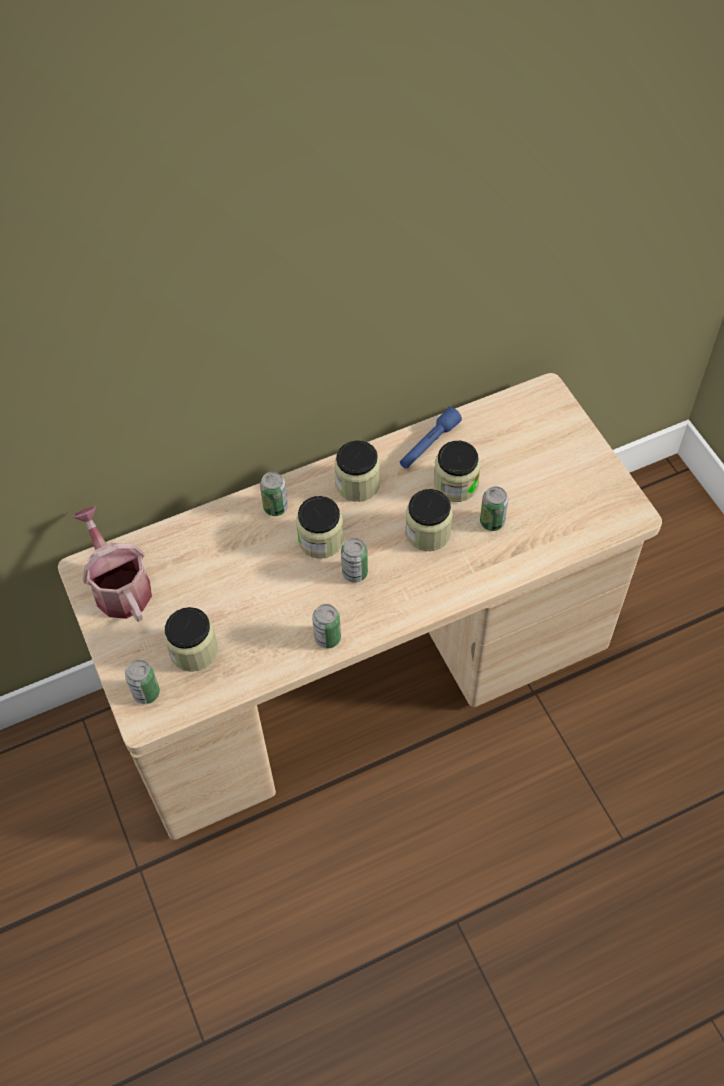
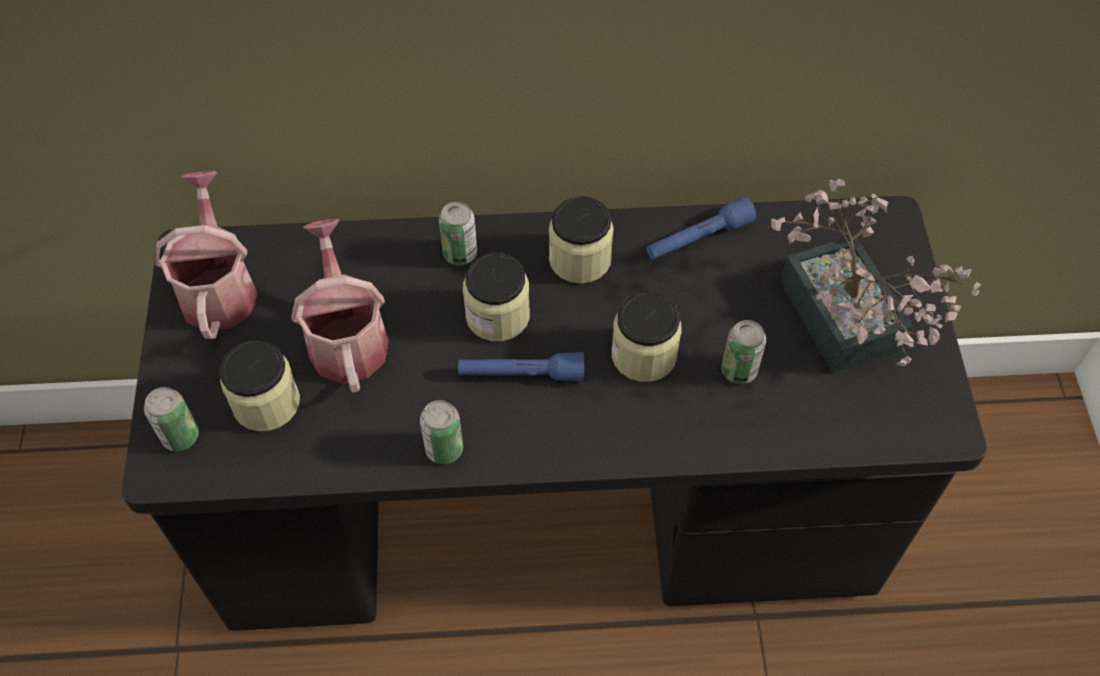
camera: 20 degrees right, 0 degrees up
(226, 589) = (346, 337): none -> watering can
(355, 573) = (521, 374): can -> blue flashlight
(365, 677) = (549, 516): beige desk -> black desk
(455, 484) = (711, 303): jar -> none
(547, 472) = (846, 329): none -> potted plant

